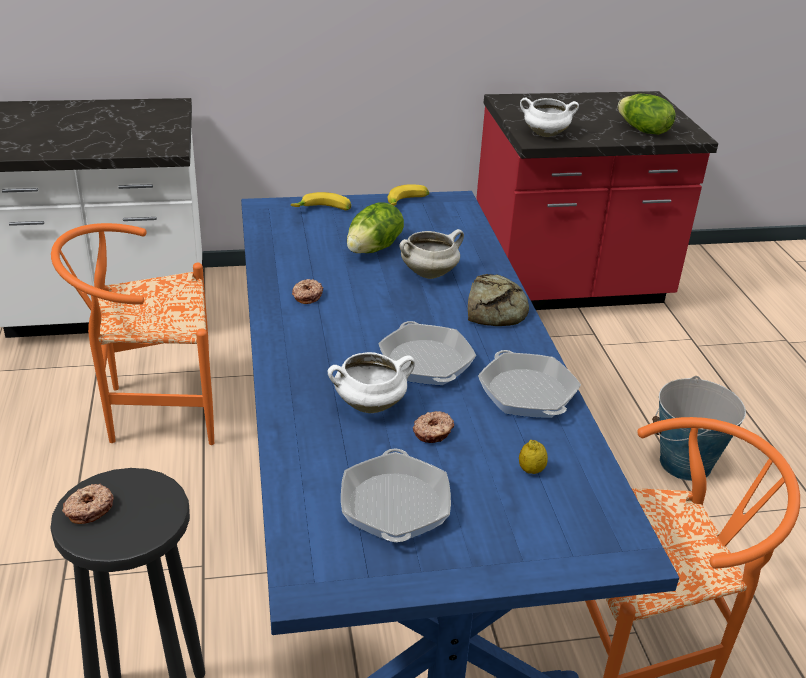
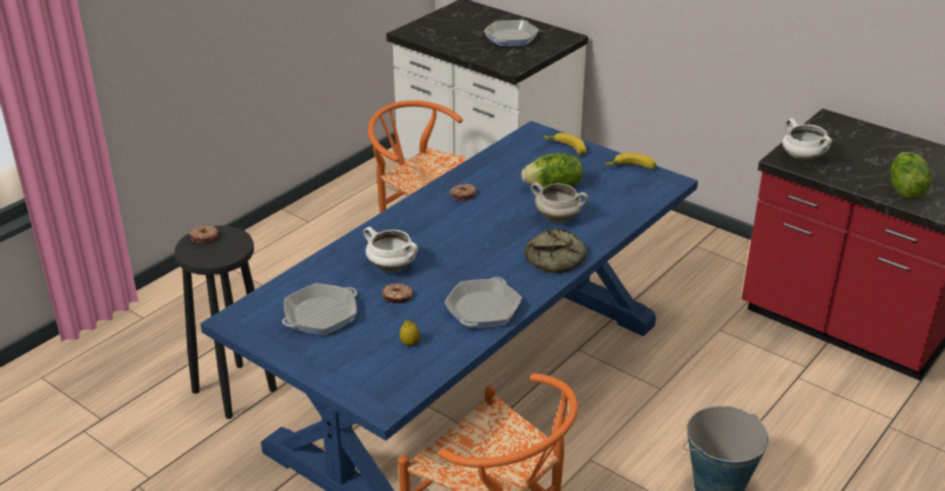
camera: 50 degrees right, 0 degrees up
(426, 362) = (460, 263): frying pan -> frying pan (511, 38)

